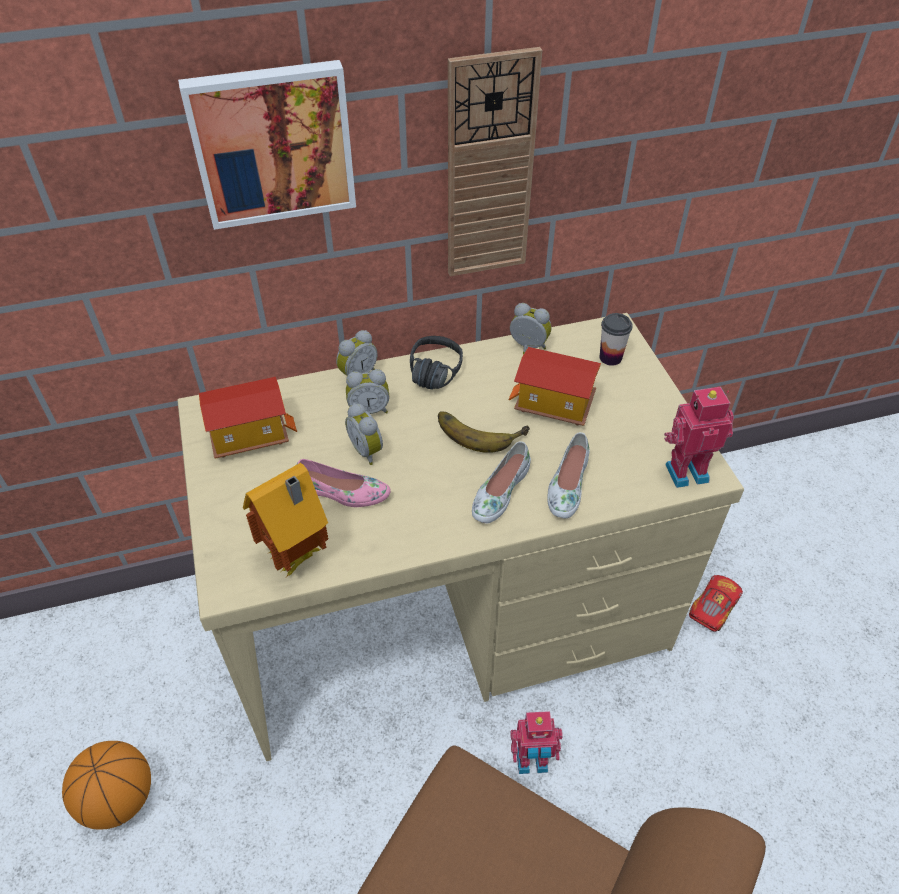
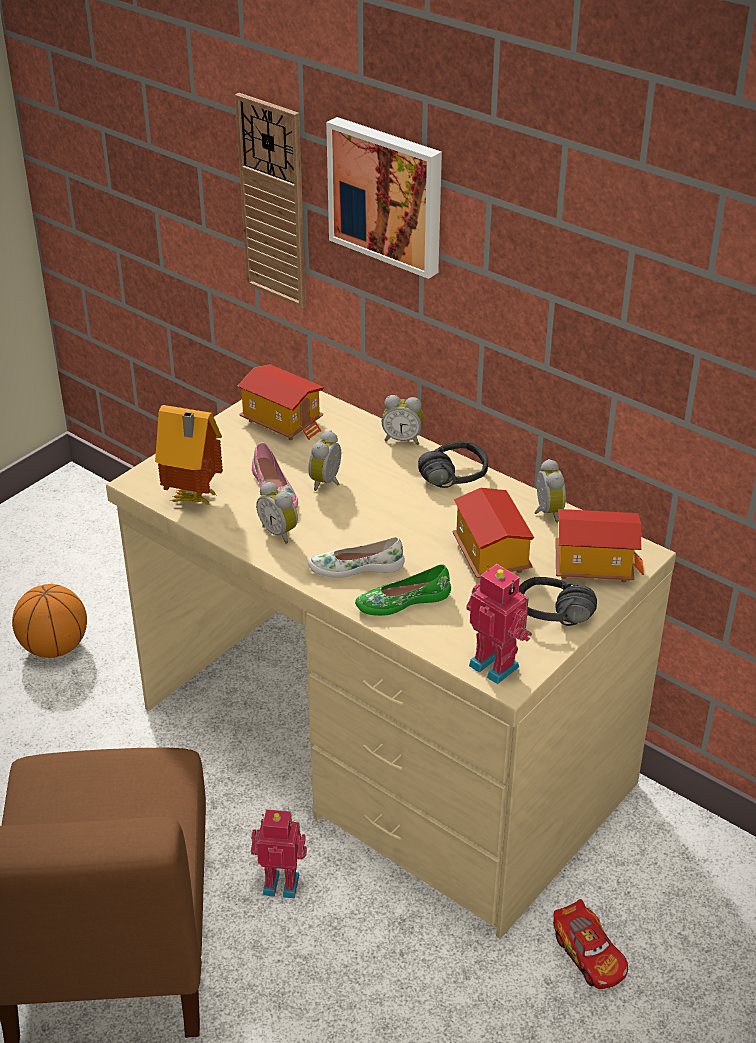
camera: 55 degrees right, 10 degrees down
(369, 410) = (371, 463): alarm clock -> alarm clock (280, 532)
(480, 429) = (414, 528): banana -> none
(489, 170) = (551, 309): wall clock -> wall clock (273, 202)
(532, 763) = (281, 882): toy robot -> toy robot turned 135 degrees clockwise
(567, 485) = (402, 600): white shoe -> green shoe
(610, 357) = (594, 565): cup -> toy house
(657, 412) = (553, 621): none -> black headphones
(713, 607) = (589, 954): toy car -> toy car turned 60 degrees clockwise

